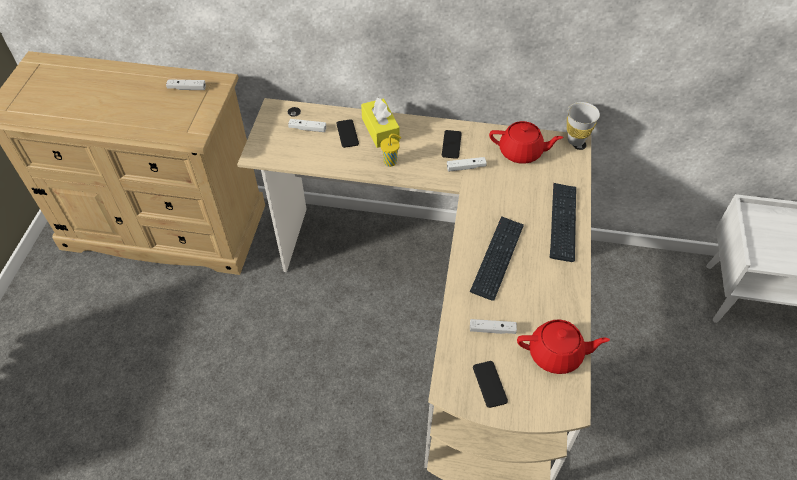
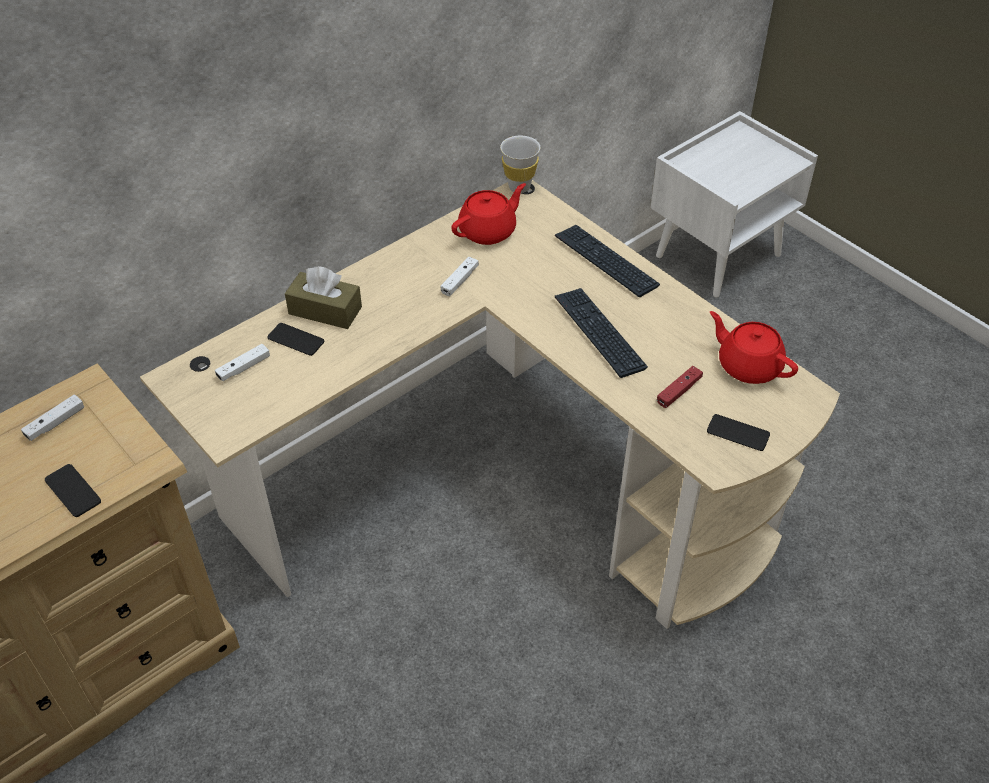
camera: 50 degrees left, 5 degrees down
(380, 130) = (325, 310): yellow tissue box -> brown tissue box
(391, 162) = (382, 330): yellow cup -> none
(451, 144) = (416, 271): phone -> phone (73, 491)
(492, 329) = (678, 391): white game controller -> red game controller
(556, 354) = (748, 365): red teapot -> red teapot turned 90 degrees counterclockwise

